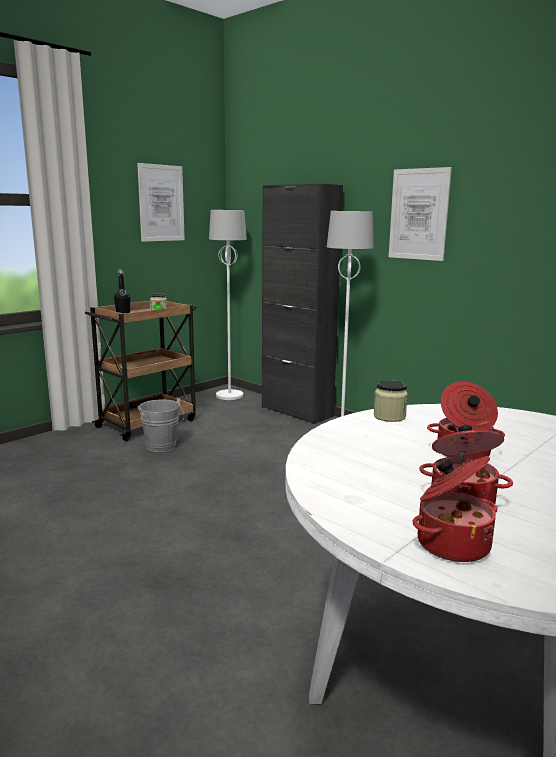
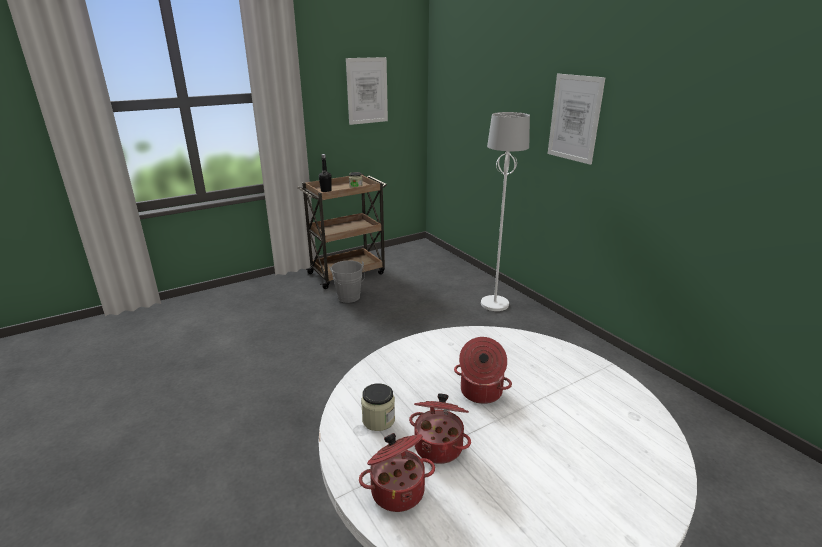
camera: 15 degrees right, 10 degrees up
(229, 395) = (421, 251): white floor lamp -> none
(296, 412) = (469, 273): black cabinet -> none
(389, 416) = (453, 339): jar -> jar (378, 420)

